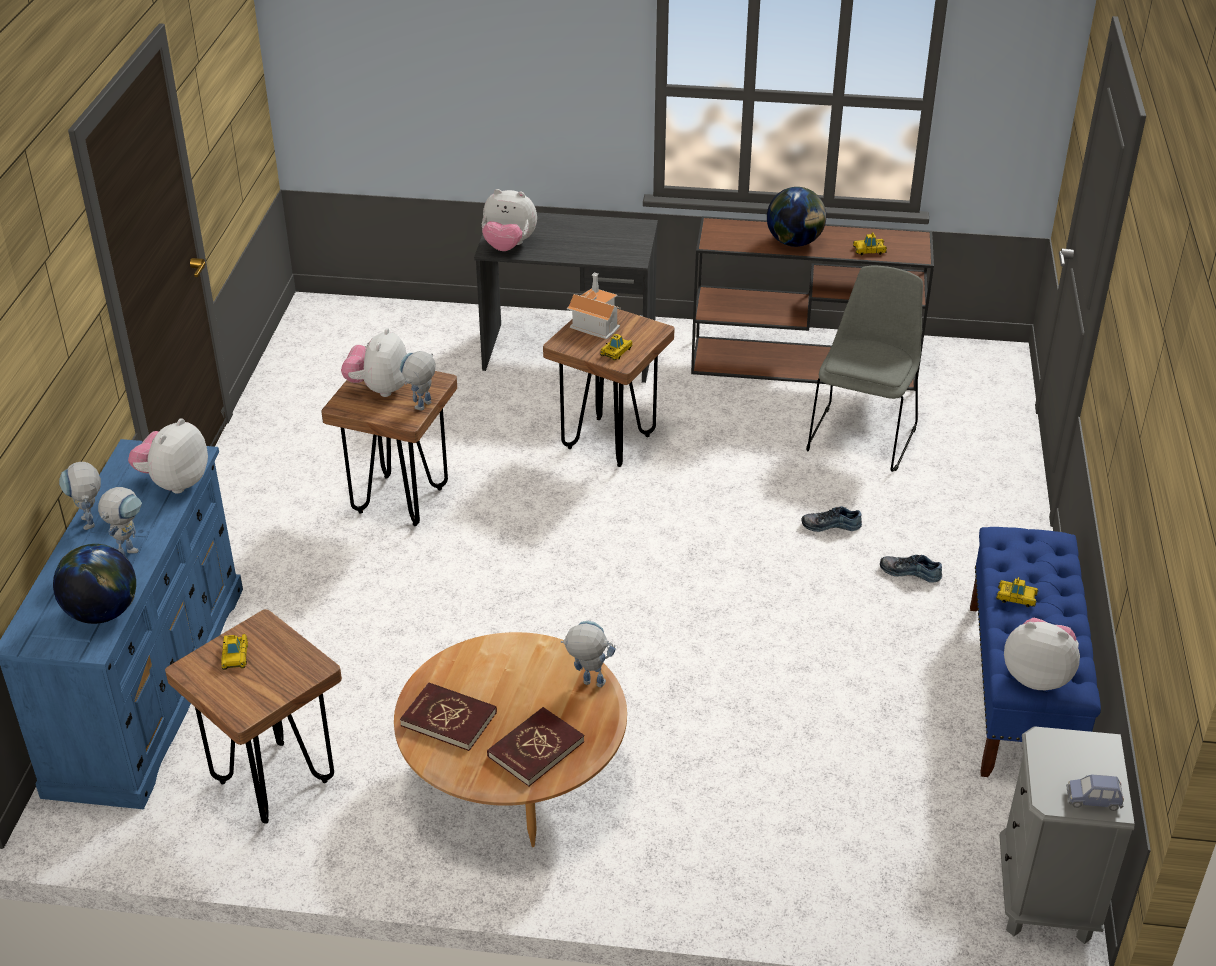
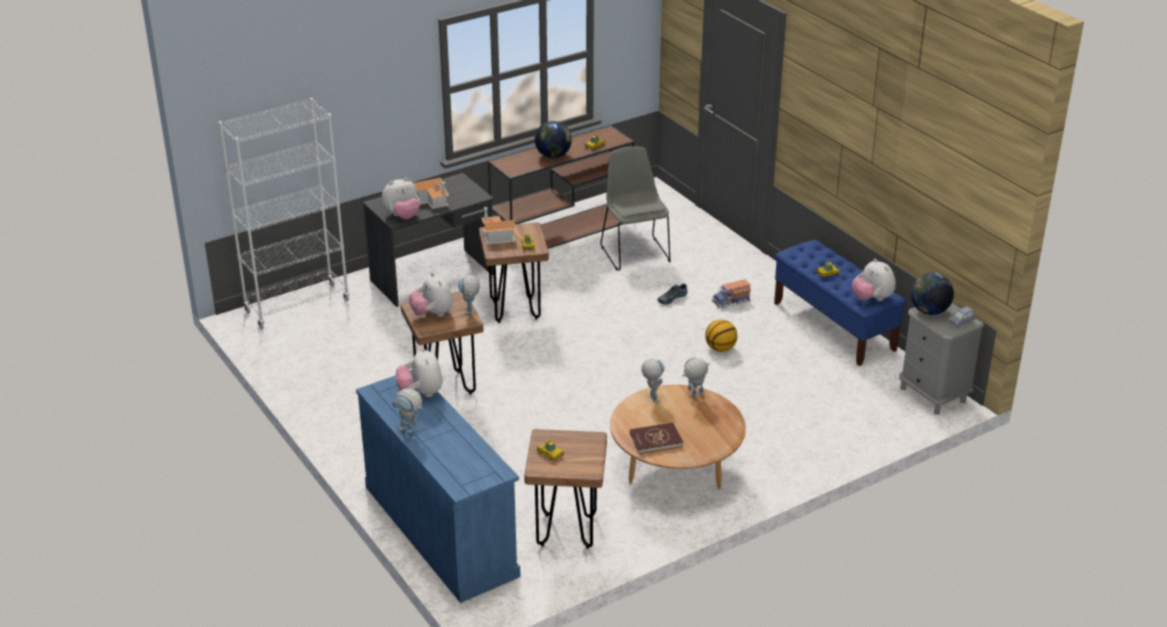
camera: 40 degrees left, 5 degrees down
(102, 613) = (481, 459): globe -> globe (929, 311)
(130, 551) = (450, 430): toy robot -> toy robot (652, 396)
(382, 319) = (297, 306): none -> white bookcase
(535, 749) = (709, 431): red book -> none
(571, 240) = (432, 200): none -> toy house
(805, 634) = (720, 348): none -> basketball
(910, 571) = (731, 301): shoe -> toy truck
(1037, 676) = (872, 299): plush toy -> plush toy turned 105 degrees counterclockwise

